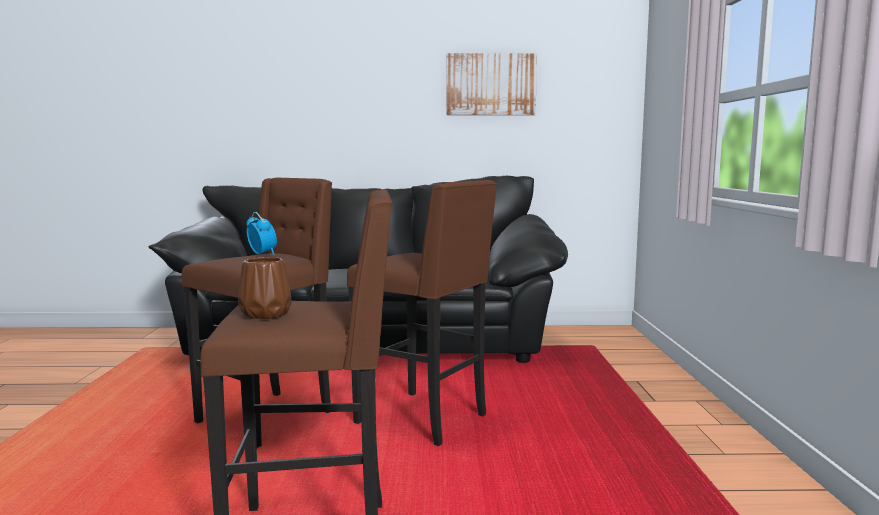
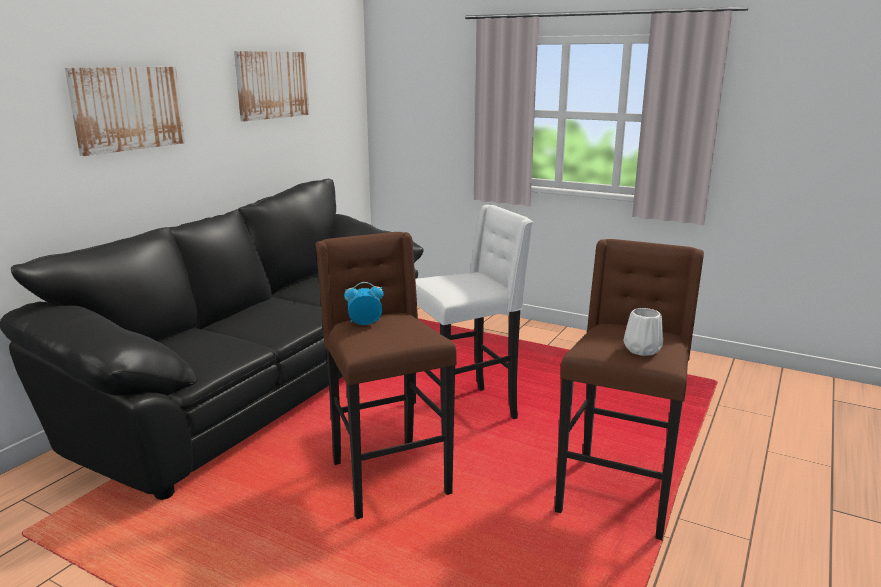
camera: 60 degrees left, 10 degrees up
(267, 314) = (642, 349): brown vase -> white vase
(333, 97) = (127, 108): none -> picture
(425, 419) = (465, 411): brown stool -> white stool

